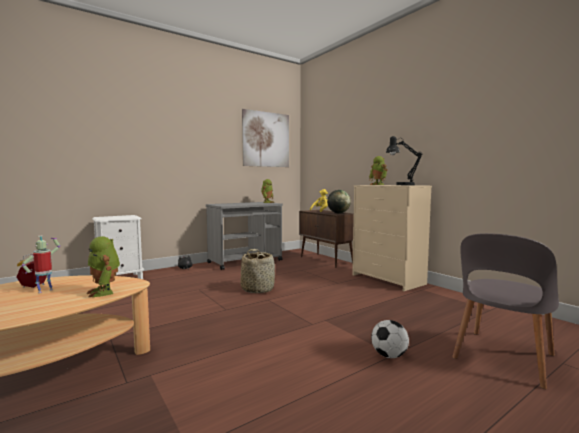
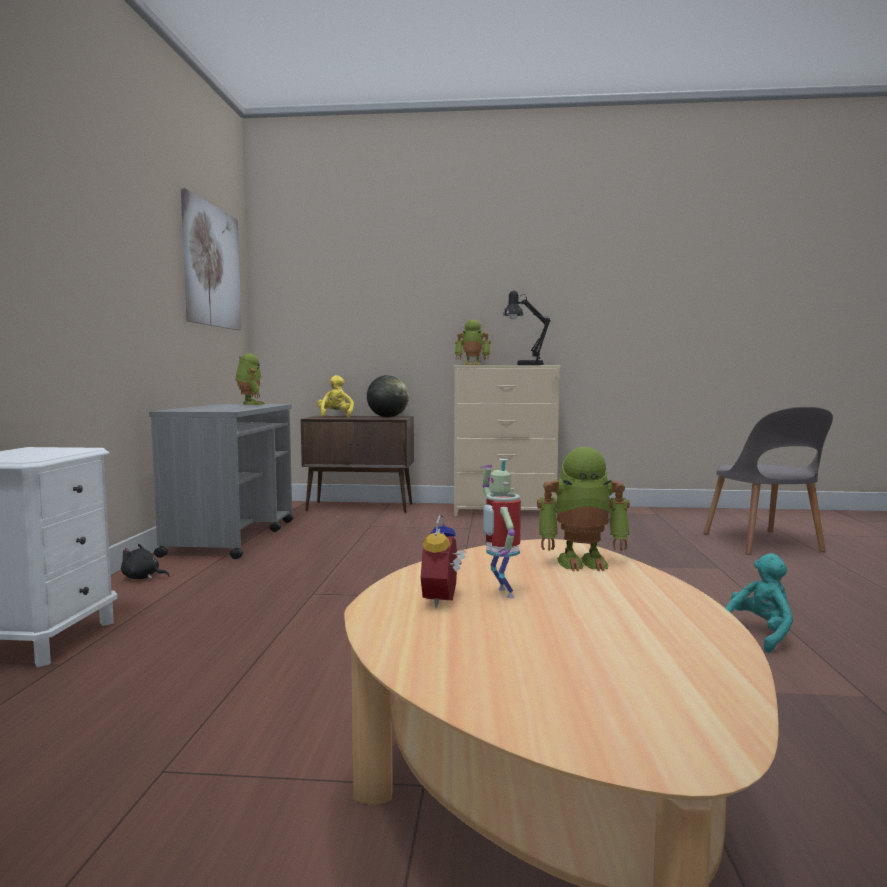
camera: 50 degrees left, 0 degrees up
(258, 289) = (402, 563): basket -> none
(266, 392) = (759, 634): none -> turquoise plush toy
(389, 355) = (720, 570): football -> none

